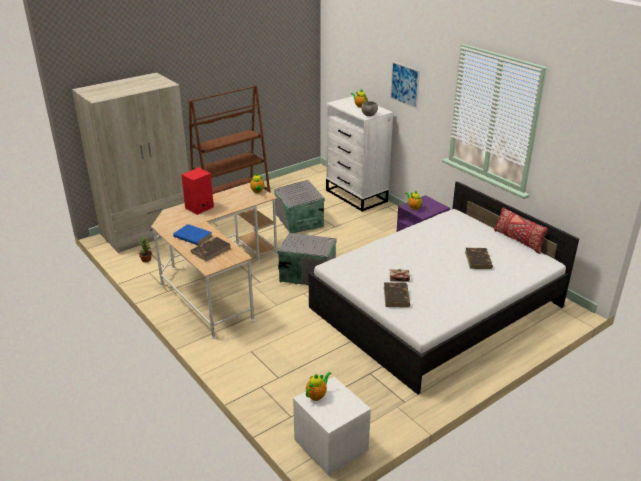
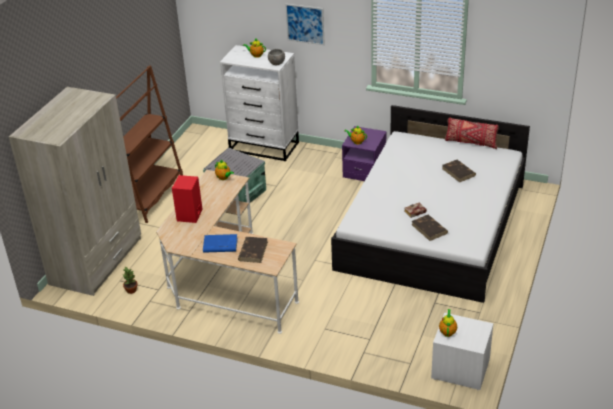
camera: 30 degrees left, 5 degrees up
(307, 273) = (299, 240): grey storage box -> none

